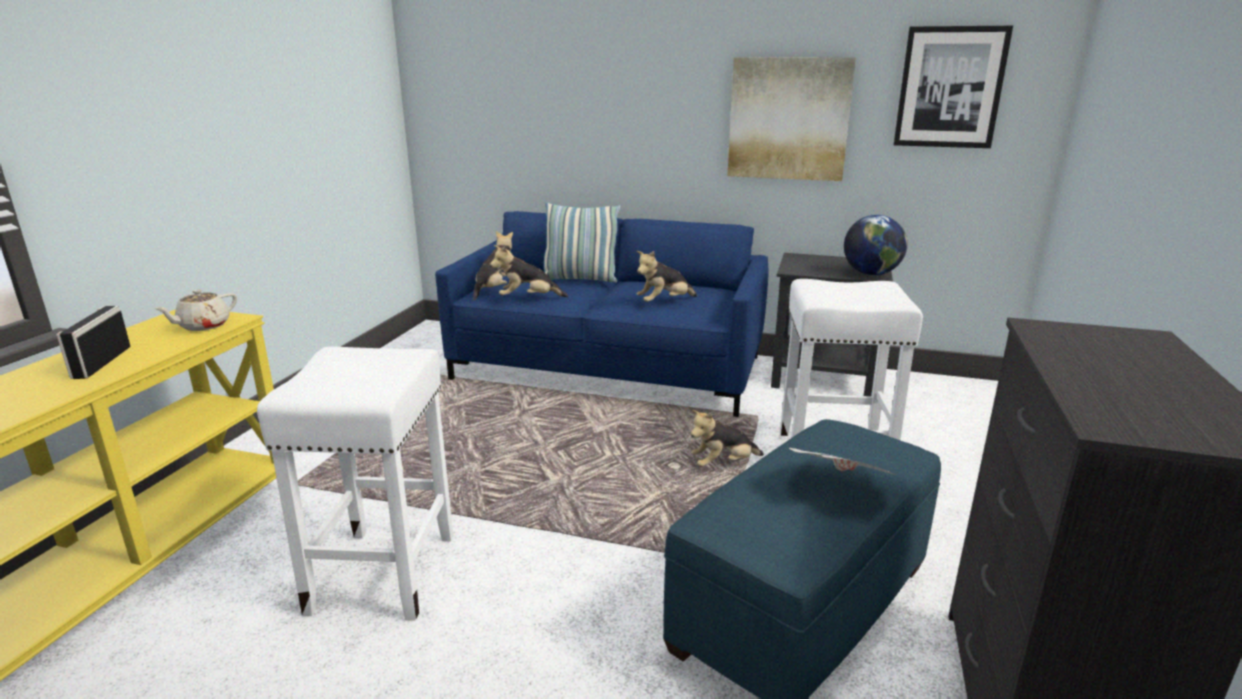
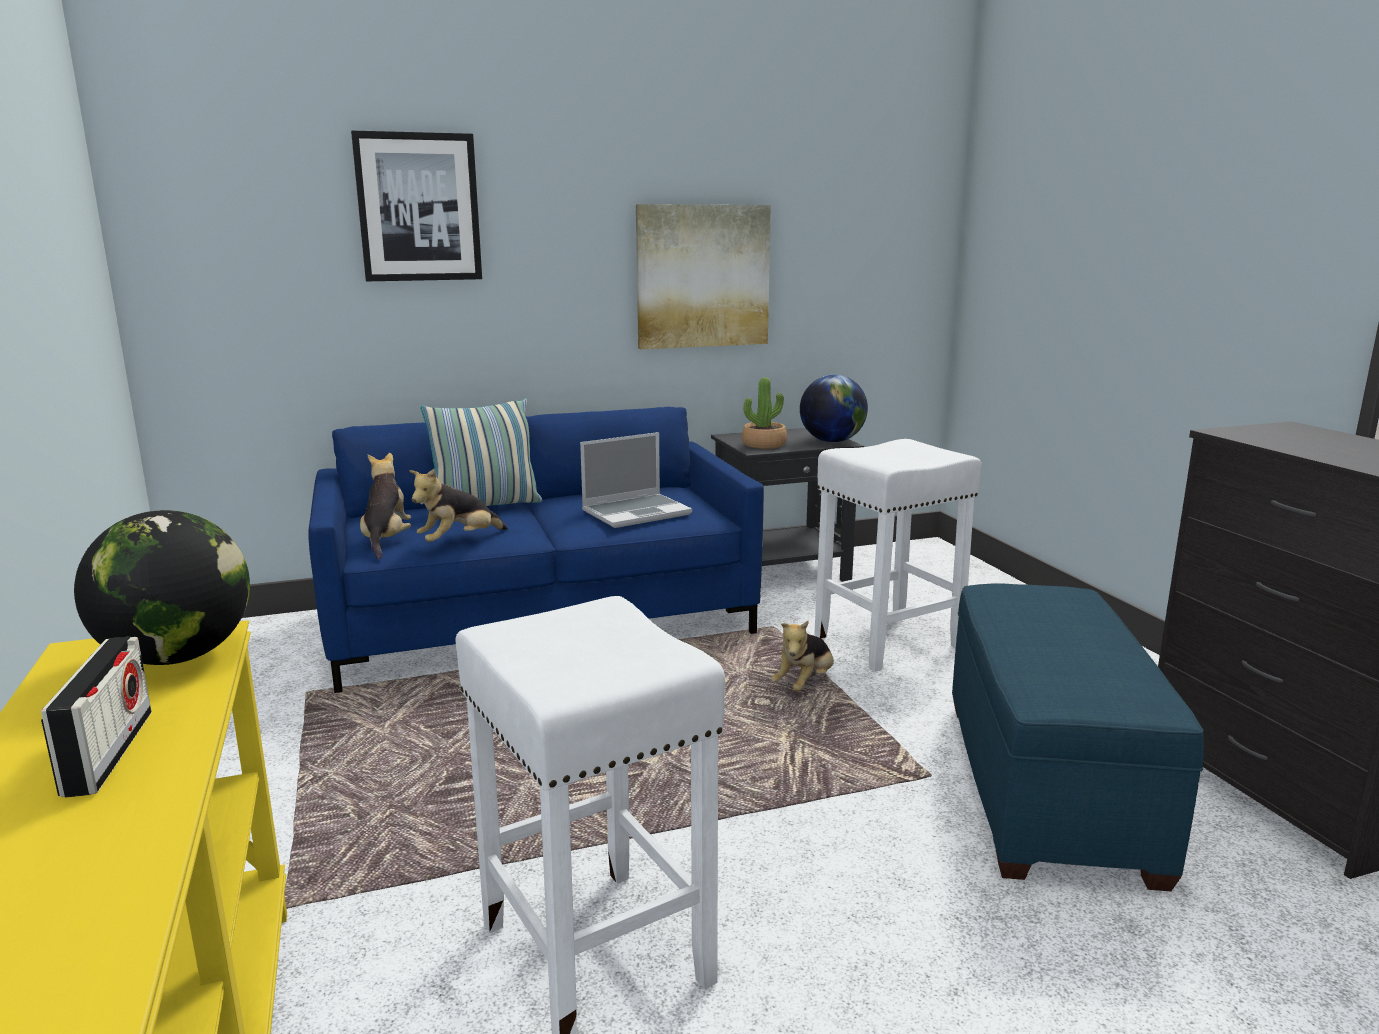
camera: 35 degrees left, 5 degrees down
(101, 362) = (109, 752): radio -> radio turned 150 degrees counterclockwise
(203, 326) = (177, 657): beige teapot -> globe
(664, 302) = (637, 512): plush toy -> laptop
(807, 267) = (764, 445): none -> potted plant
(840, 485) = (1082, 634): newspaper -> none
(950, 87) = (858, 236): picture -> picture (418, 207)

